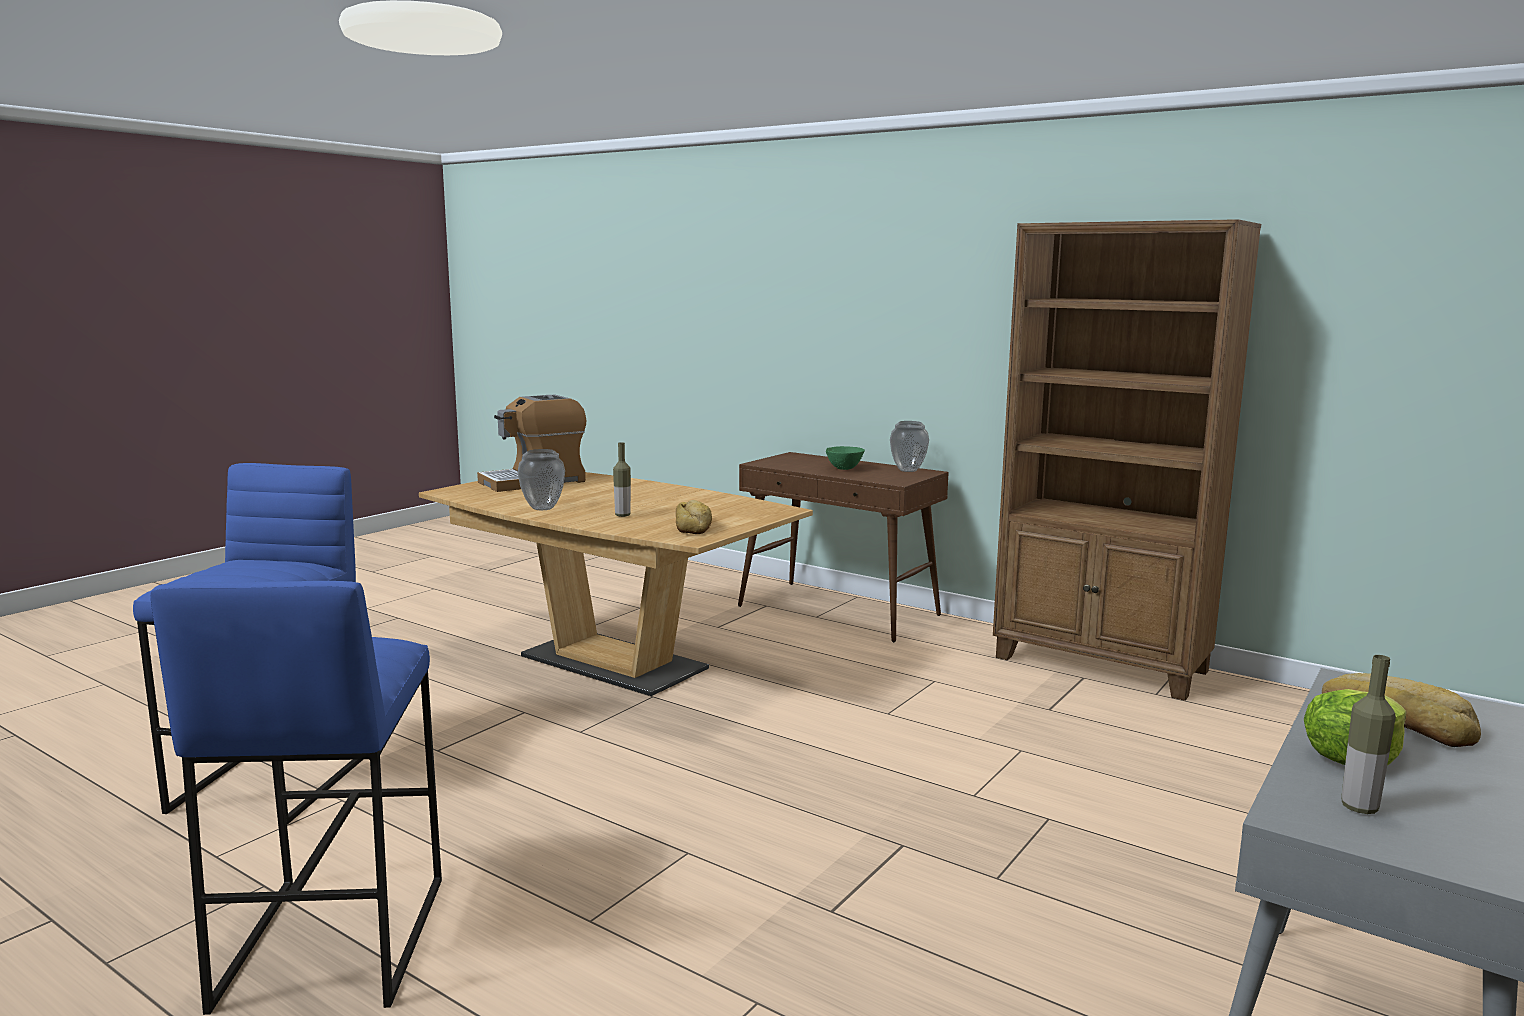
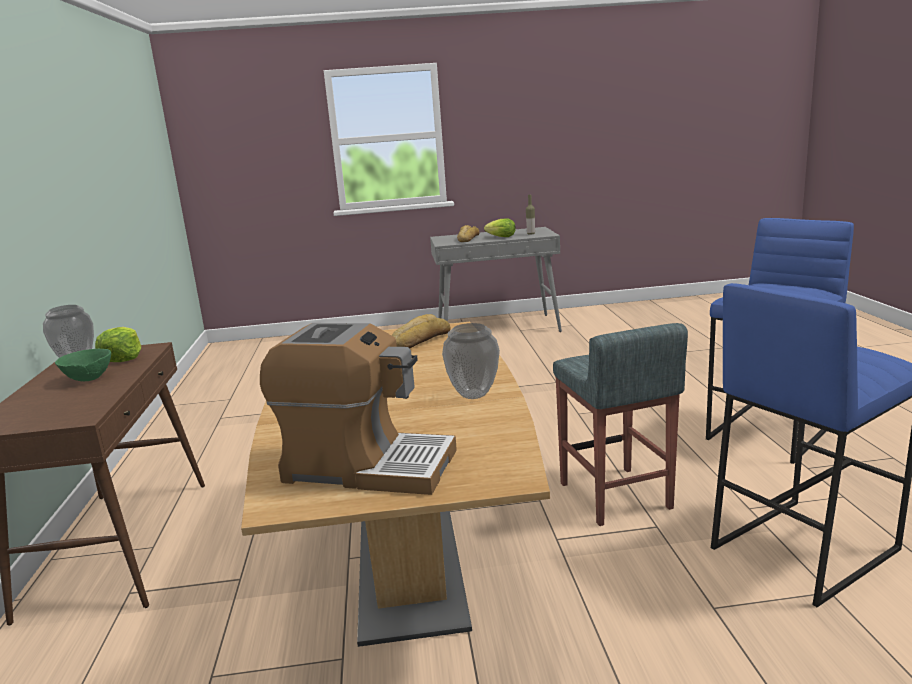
camera: 130 degrees left, 5 degrees up
(505, 760) = (615, 496): none -> grey stool
(622, 515) = (434, 364): bottle -> none
(883, 476) = (123, 358): none -> lettuce
(1101, 665) = (189, 420): brown bookcase -> none

